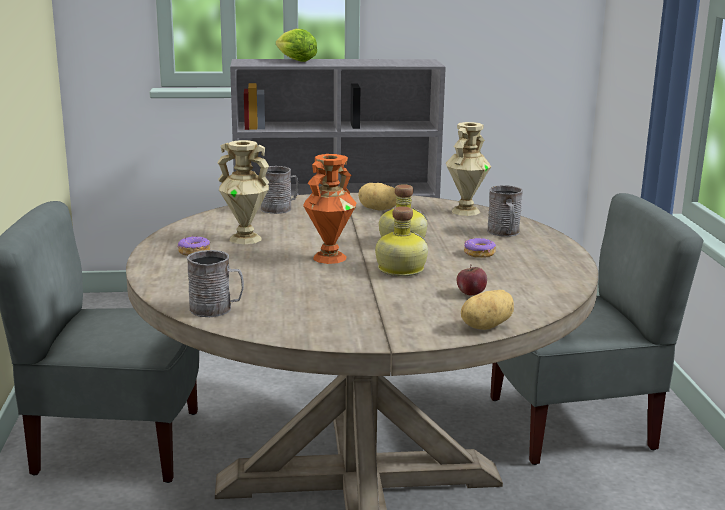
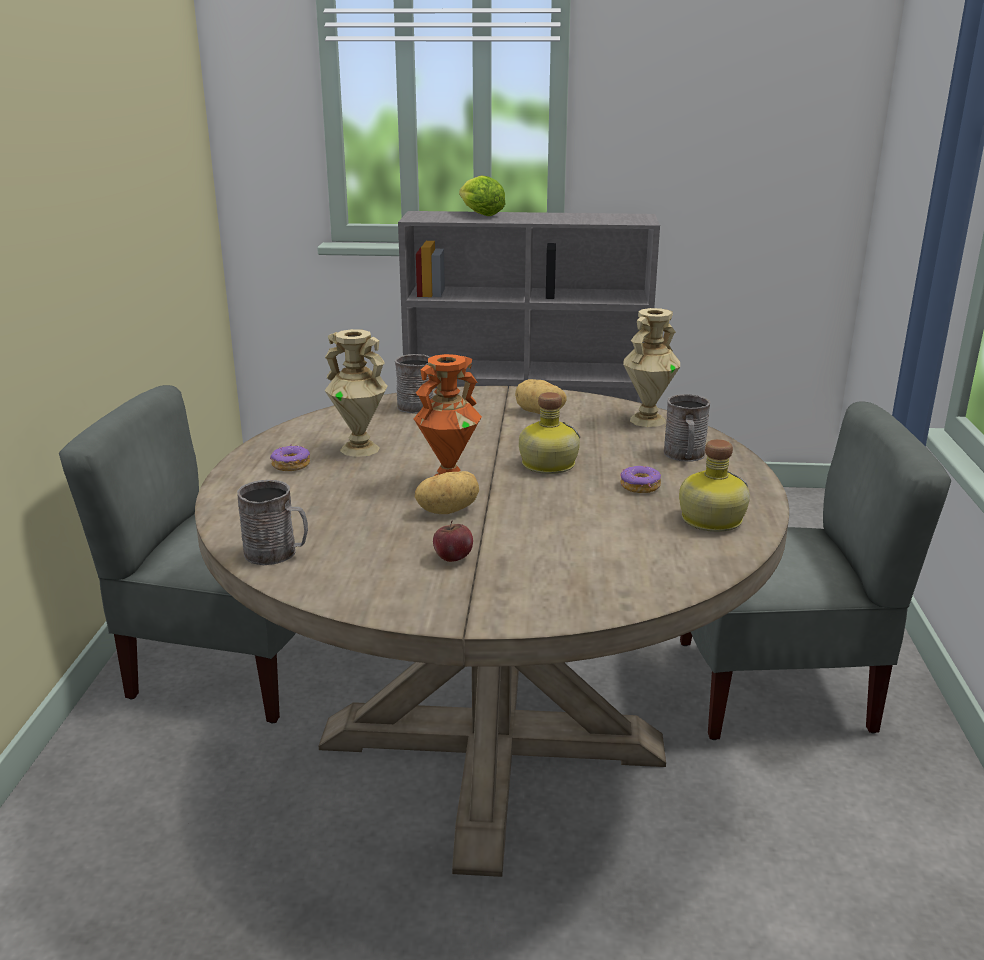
camera: 10 degrees right, 5 degrees up
(399, 269) = (527, 505): bottle -> bottle (709, 519)
(471, 293) = (604, 549): apple -> apple (453, 558)
(485, 326) = (603, 604): potato -> potato (447, 510)

